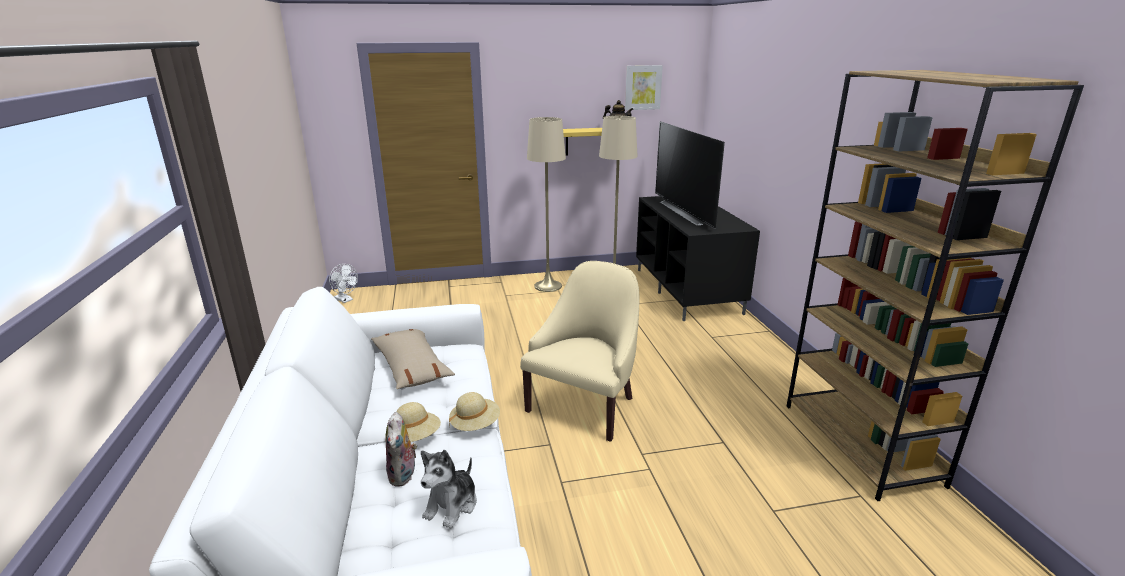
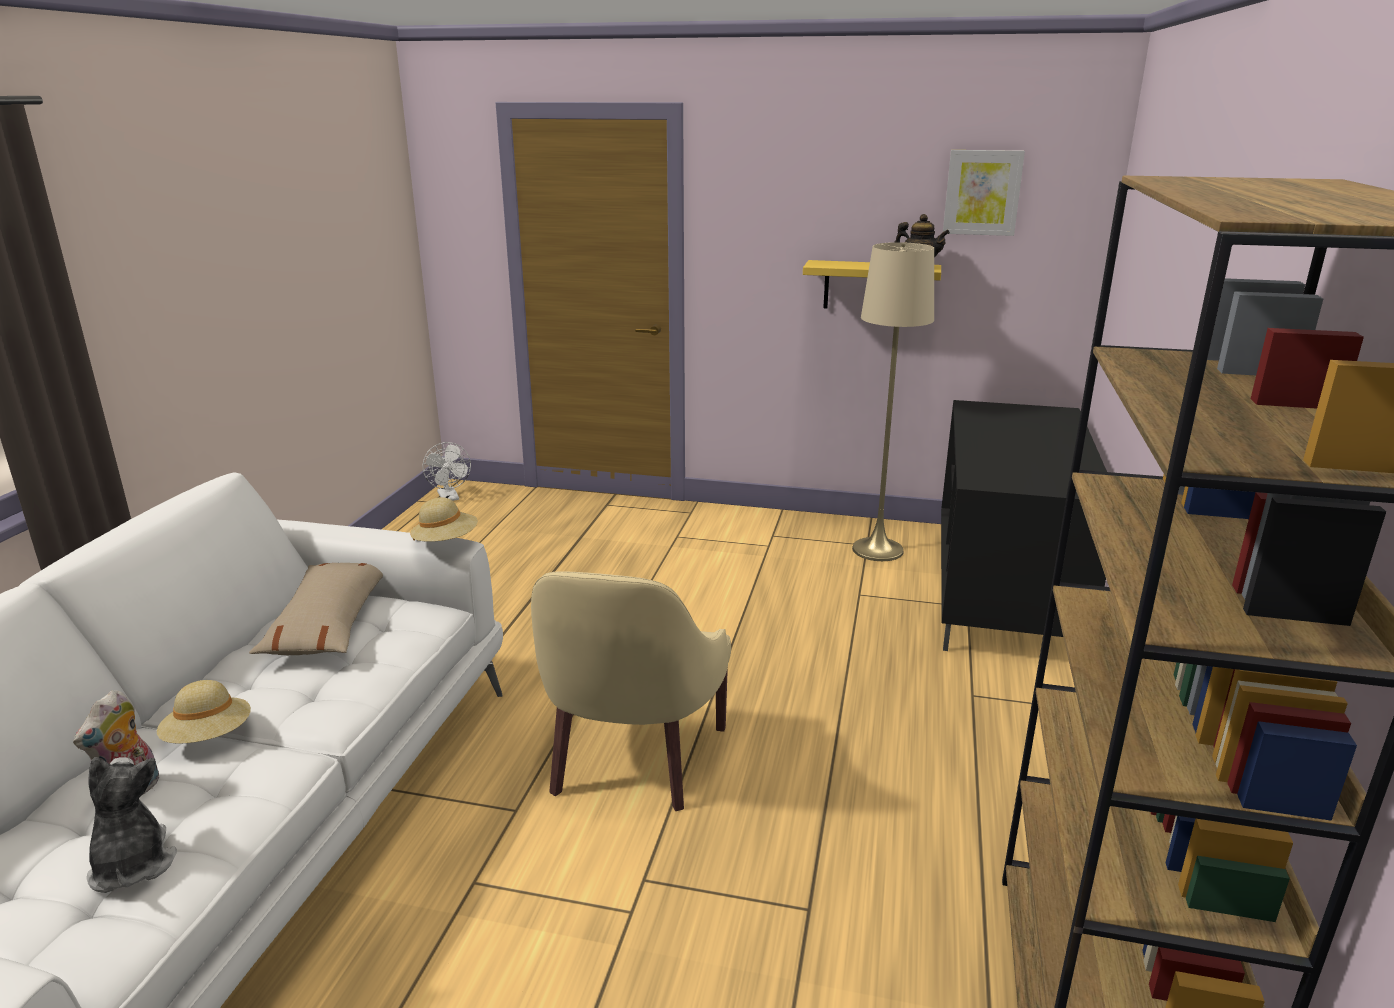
camera: 25 degrees right, 0 degrees up
(452, 505) = (132, 864): plush toy -> plush toy turned 105 degrees clockwise
(475, 424) = (305, 743): beige hat -> beige hat (446, 542)
(548, 286) = (758, 534): beige floor lamp -> none
(585, 405) = (631, 760): beige armchair -> beige armchair turned 135 degrees clockwise
(687, 212) = (1011, 441): television -> none

